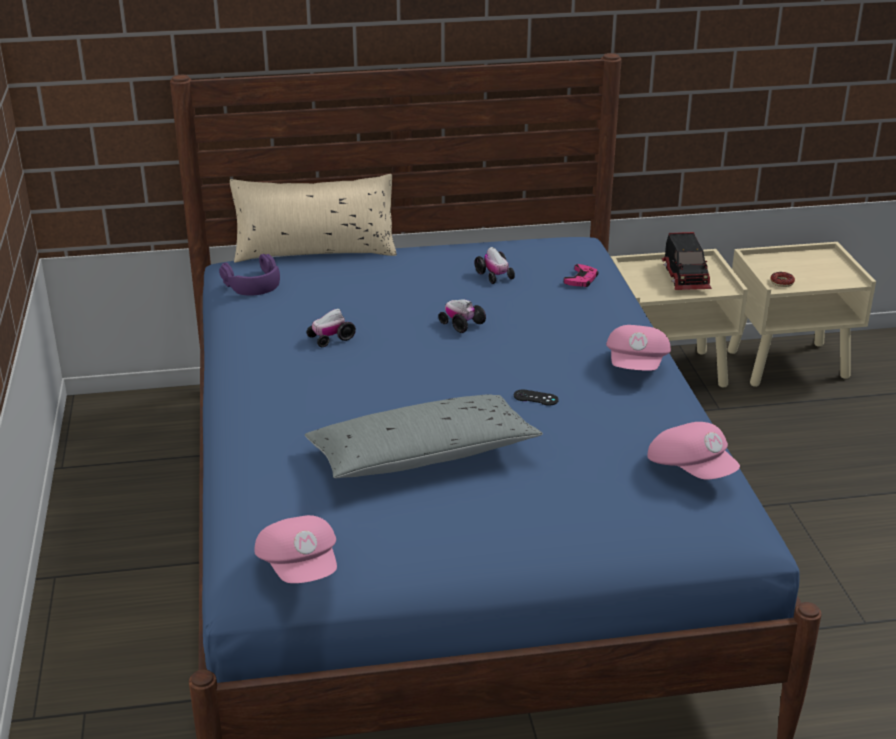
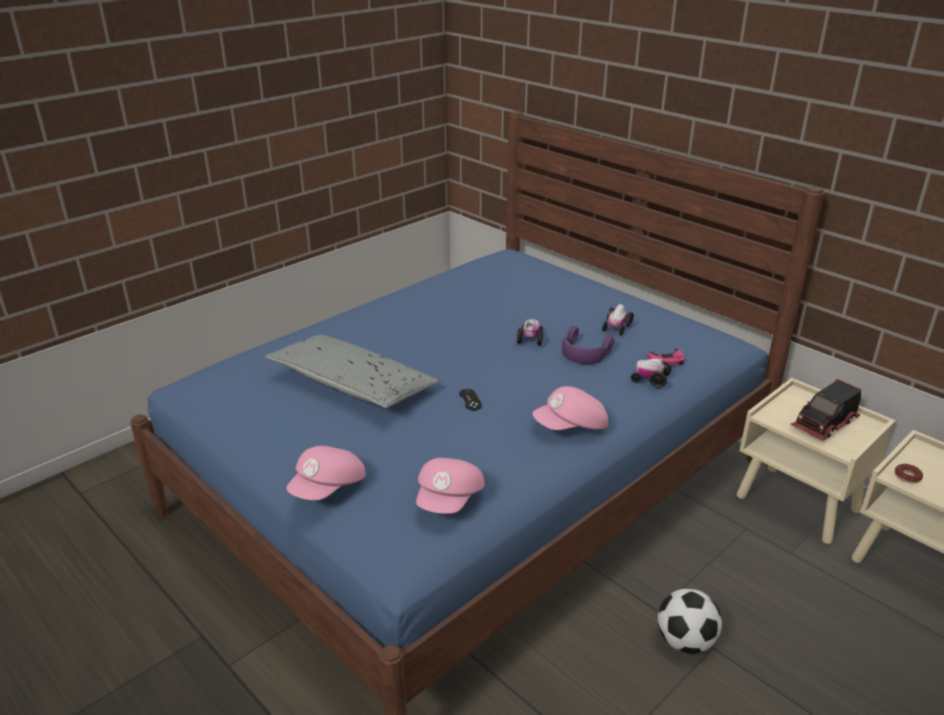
camera: 55 degrees right, 0 degrees up
(253, 283) = (489, 263): purple headphones -> purple headphones (585, 352)
(300, 567) = (201, 391): pink cap -> pink cap (328, 488)
(315, 250) = (560, 265): beige pillow -> none
(331, 338) = (455, 307): toy car -> toy car (650, 380)
(772, 513) = (685, 642): none -> football

